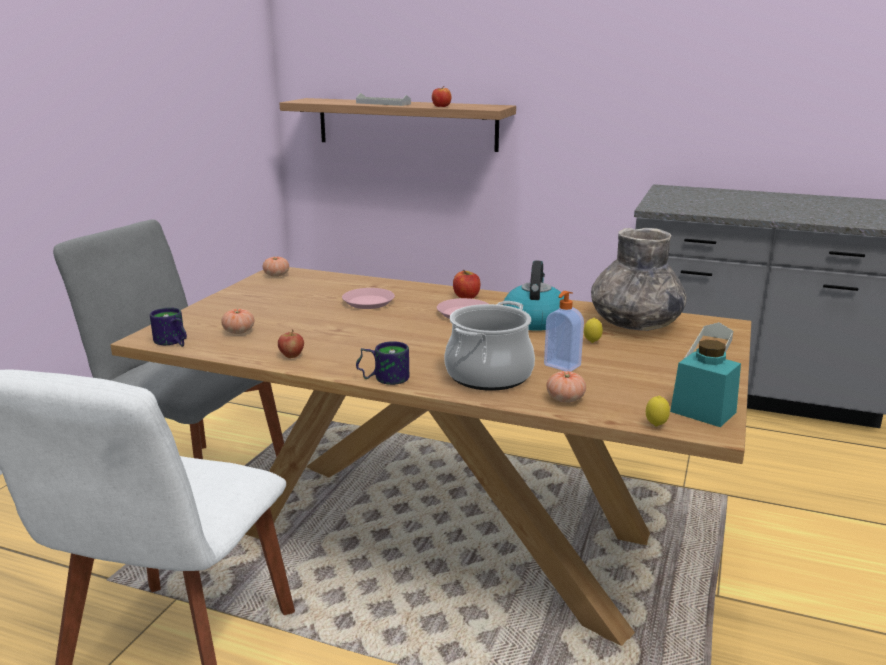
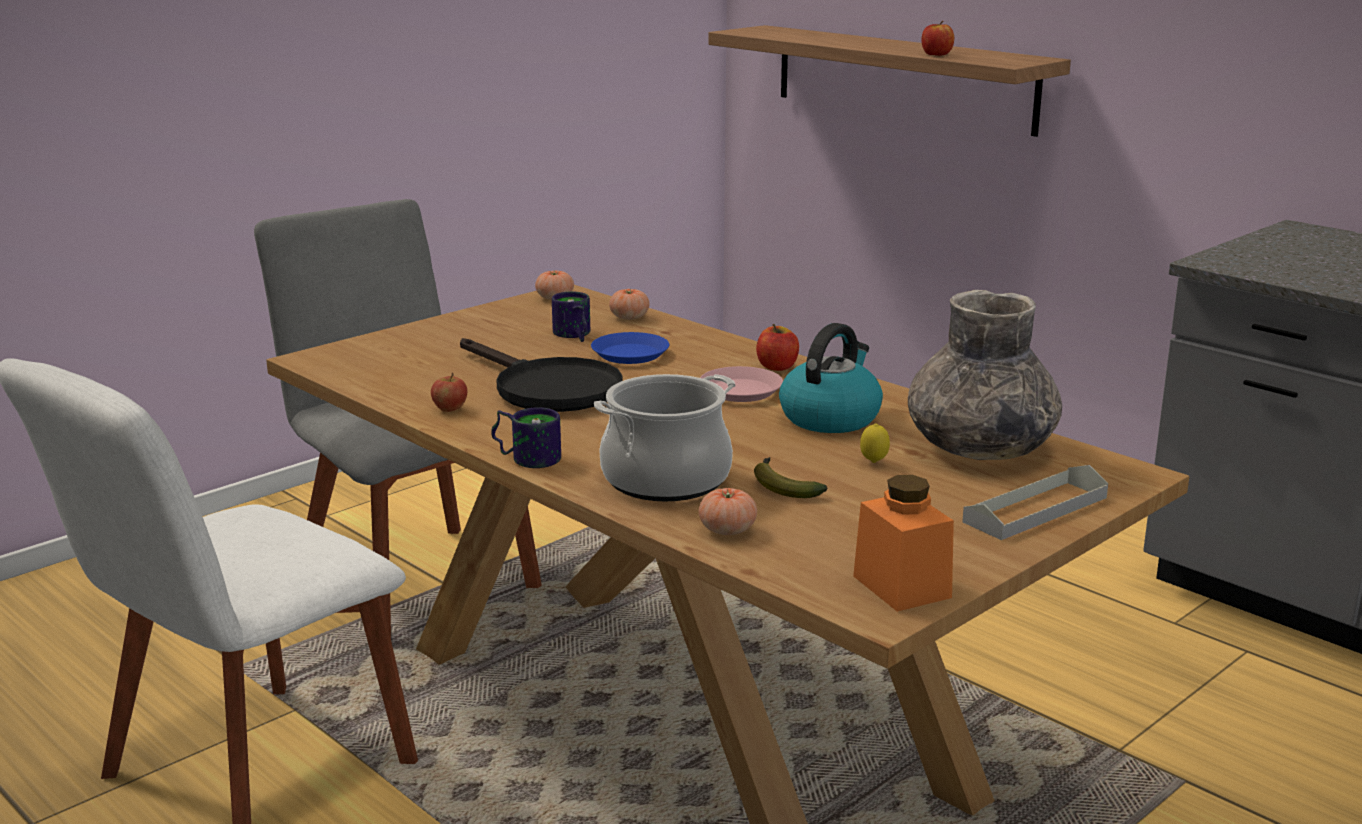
camera: 25 degrees right, 0 degrees up
(172, 343) = (332, 369): mug -> mug (572, 336)
(239, 332) = (423, 367): tomato -> tomato (629, 317)
(341, 332) = (546, 388): none -> black frying pan
(368, 302) = (630, 354): pink plate -> blue plate
(383, 103) = (856, 43): grey tray -> none
(561, 366) = (783, 486): soap dispenser -> banana
(656, 426) = (805, 589): lemon -> none
(703, 412) = (901, 587): turquoise jar -> orange jar

